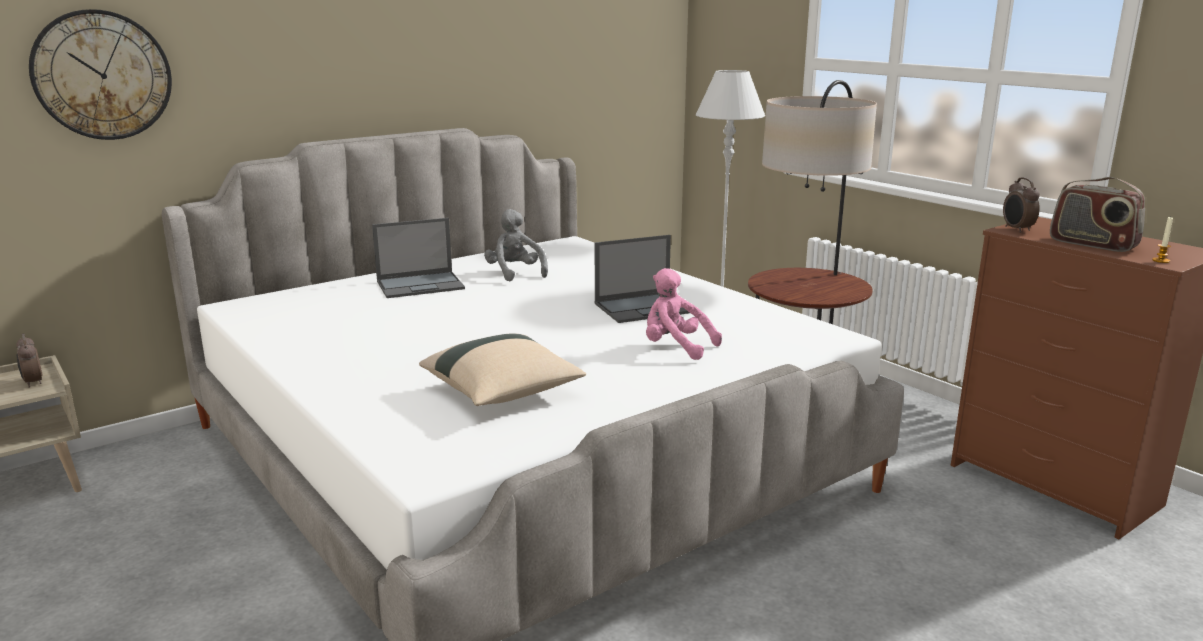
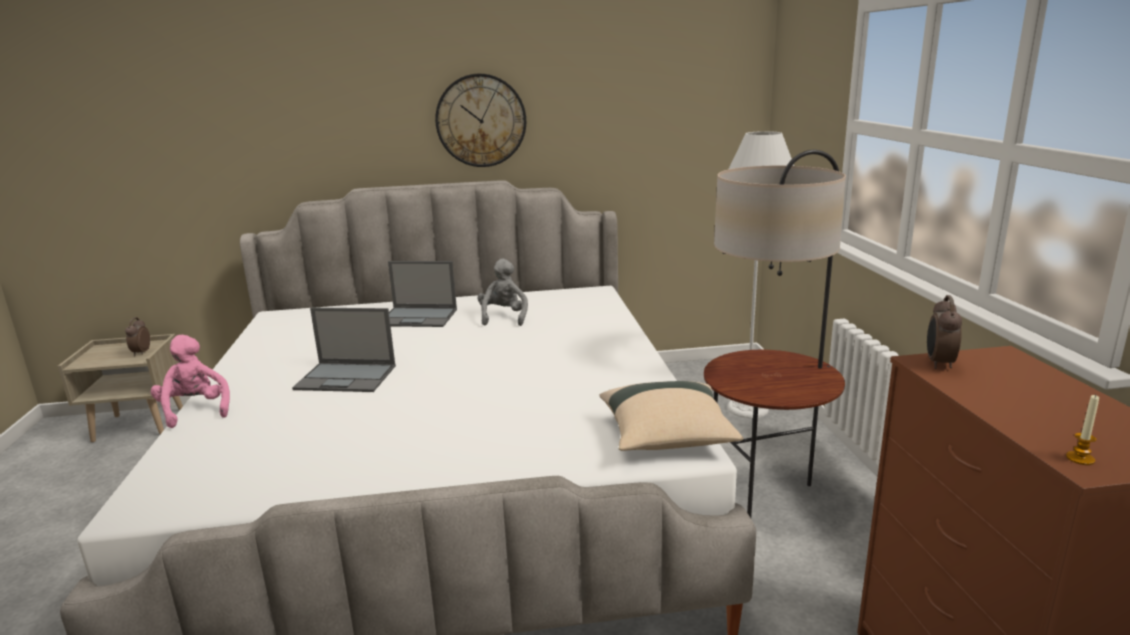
camera: 30 degrees right, 0 degrees up
(102, 75) = (205, 132): wall clock -> wall clock (481, 120)
(503, 393) = (309, 440): beige pillow -> beige pillow (667, 438)
(645, 308) = (555, 374): laptop -> laptop (347, 377)
(675, 348) = (514, 426): pink plush toy -> pink plush toy (195, 410)
(1092, 244) = (1012, 407): radio -> none

